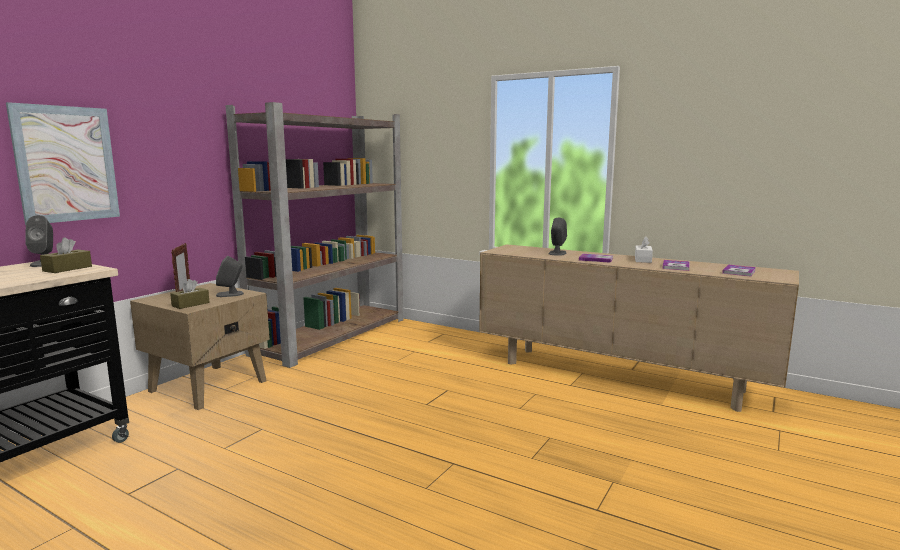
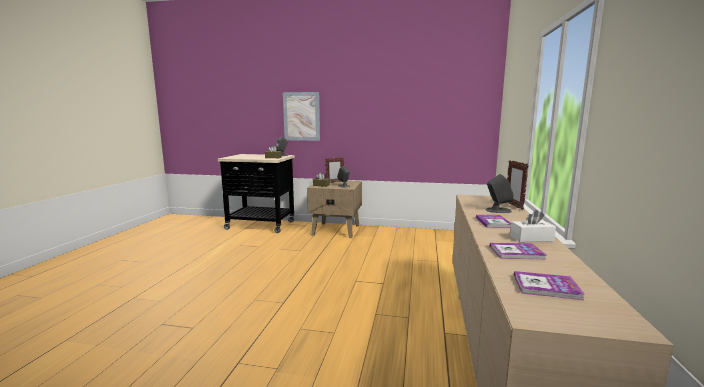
camera: 70 degrees right, 0 degrees up
(332, 336) = (431, 235): brown bookcase -> none
(543, 248) = (514, 206): none -> picture frame

